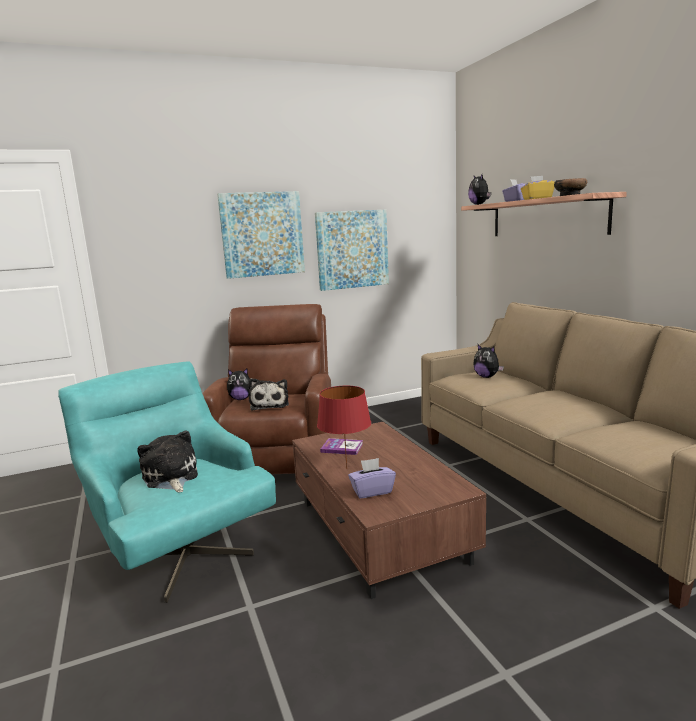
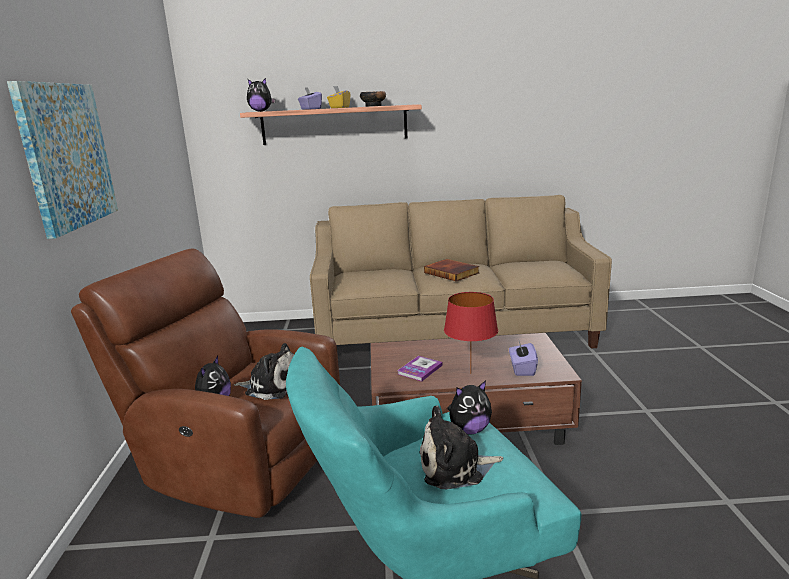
camera: 70 degrees left, 5 degrees up
(352, 249) = (137, 172): picture -> none
(487, 376) = (369, 276): plush toy -> plush toy (469, 430)
(544, 401) = (452, 272): none -> book

